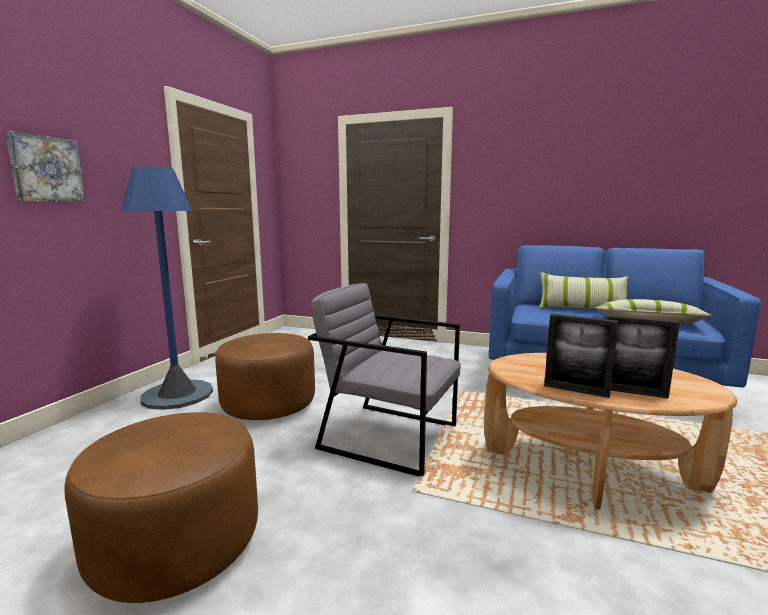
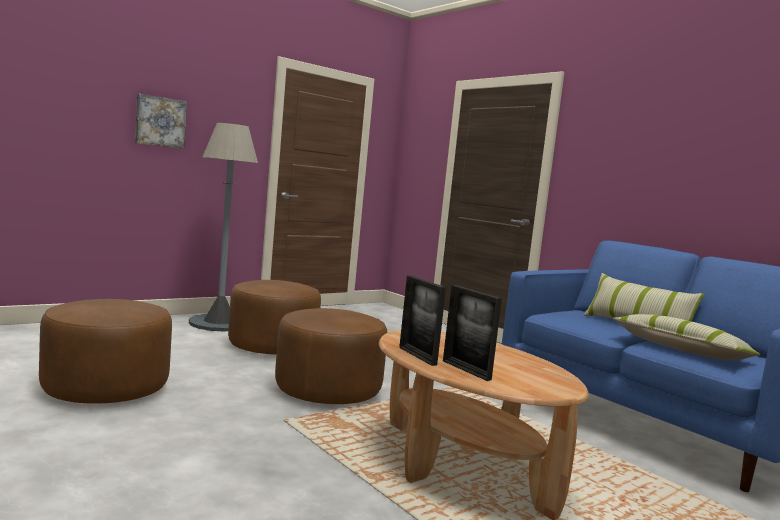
camera: 30 degrees right, 5 degrees down
(177, 395) = (219, 323): blue floor lamp -> grey floor lamp
(389, 436) = (328, 390): grey armchair -> brown ottoman

